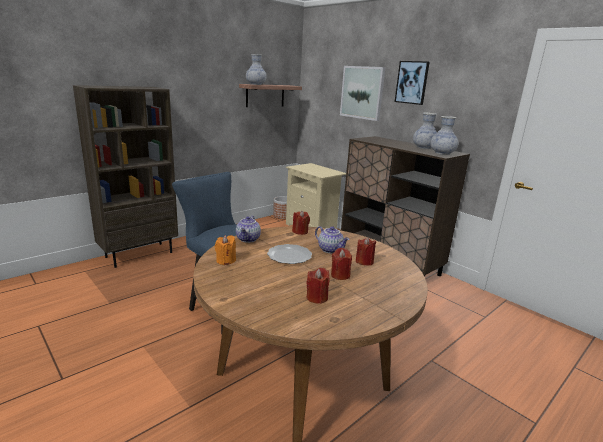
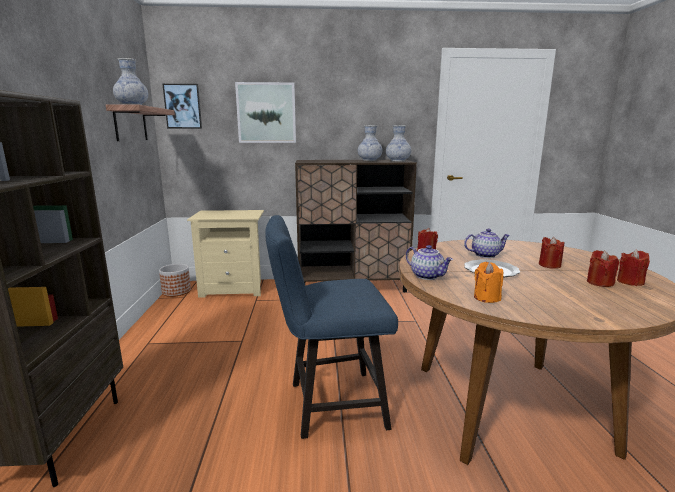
camera: 50 degrees left, 5 degrees down
(364, 261) = (521, 252): red candle -> red candle (630, 282)
(412, 82) = (331, 98): picture -> picture (183, 106)

